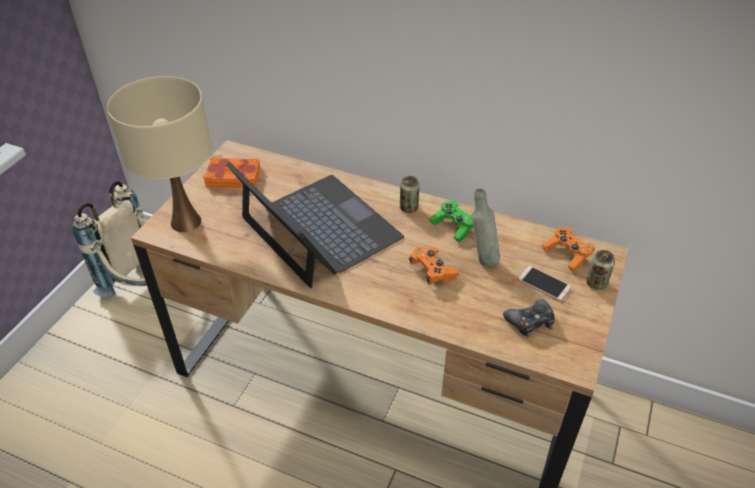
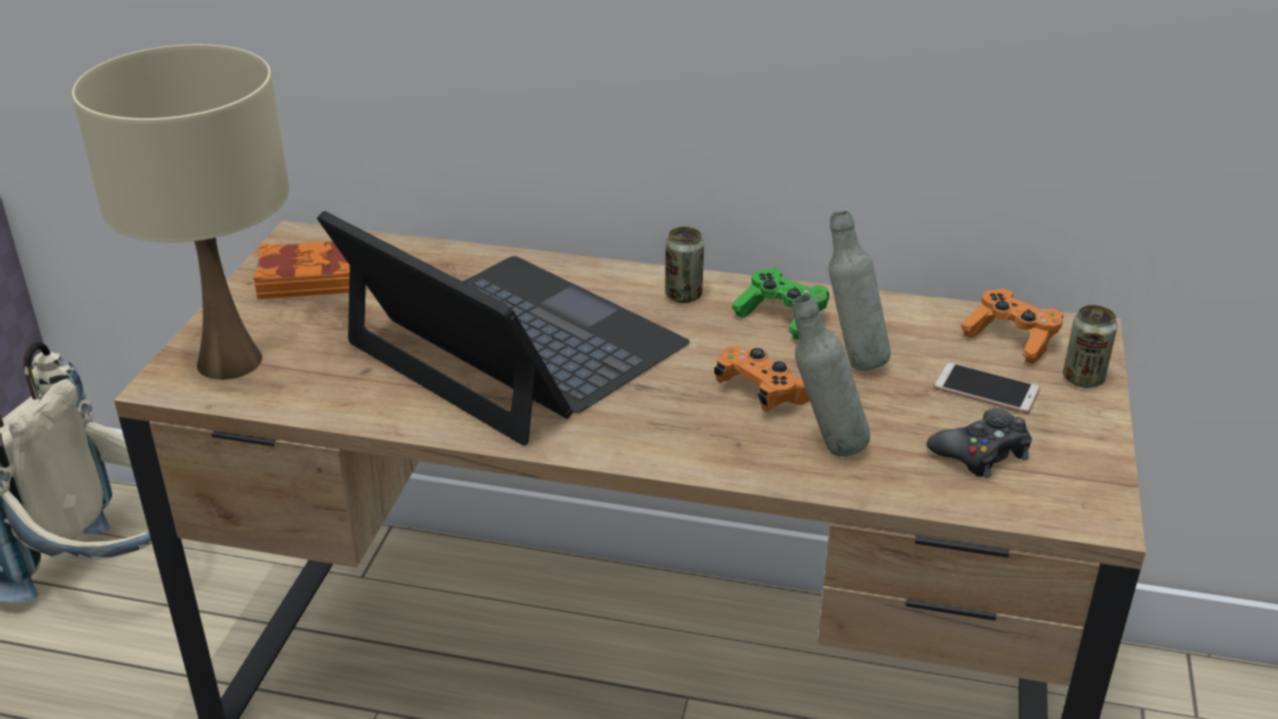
camera: 10 degrees left, 10 degrees down
(453, 307) = (824, 446): none -> grey bottle

